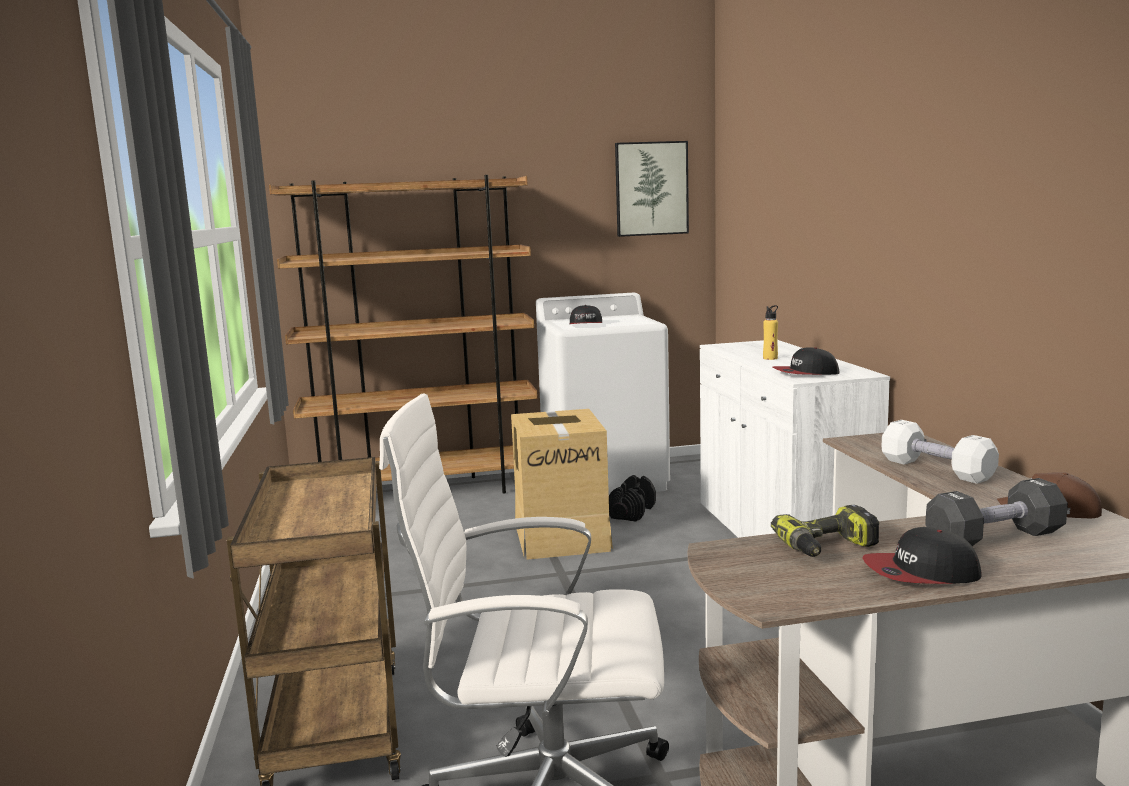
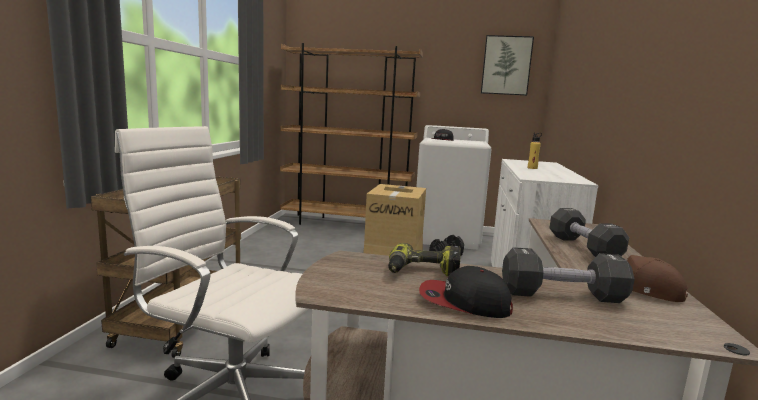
camera: 20 degrees right, 0 degrees up
(805, 373) = (539, 176): cap -> none
(936, 470) = (583, 247): white dumbbell -> black dumbbell

